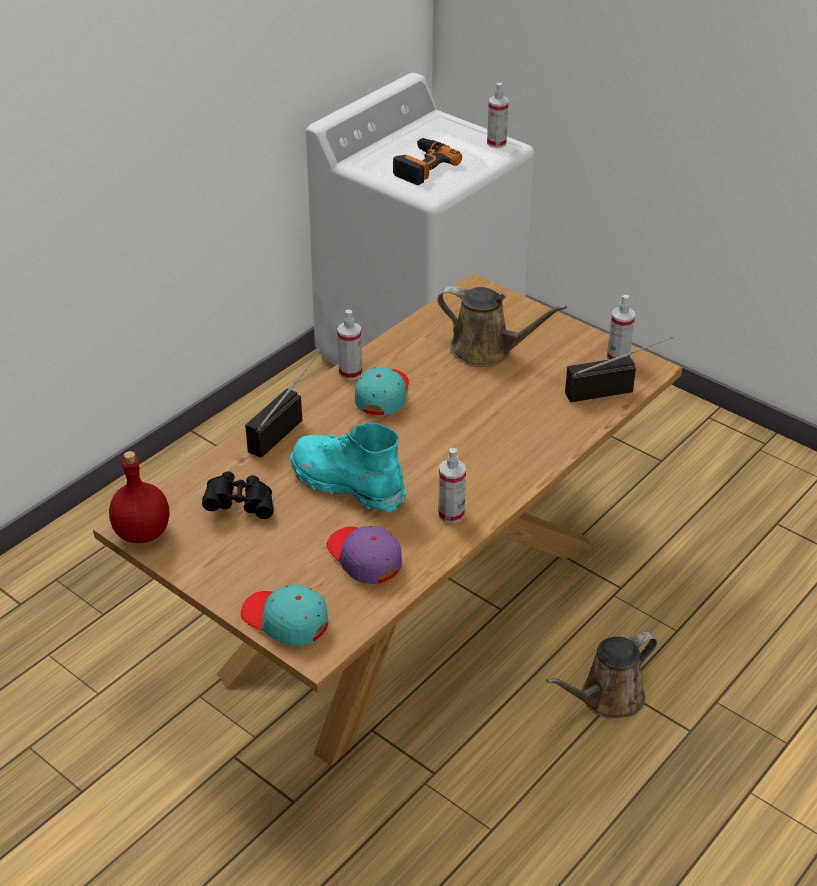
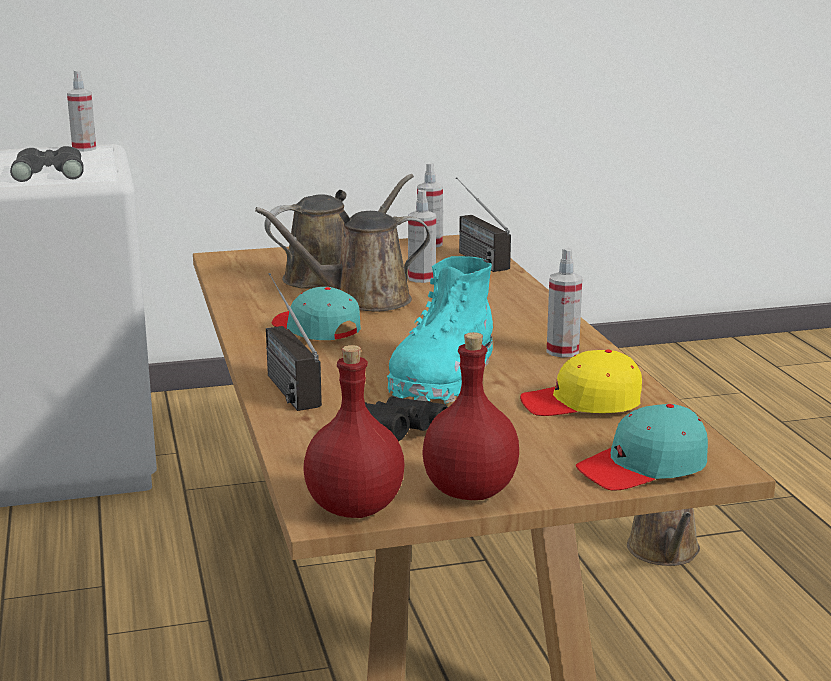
camera: 55 degrees left, 20 degrees down
(195, 565) = (471, 492): none -> red bottle
(347, 484) = (441, 380): turquoise boot -> turquoise boot turned 45 degrees counterclockwise
(350, 373) = (249, 332): spray bottle -> spray bottle (421, 278)
(364, 558) = (582, 403): purple cap -> yellow cap
(421, 166) = (49, 172): power drill -> grey binoculars
(456, 387) = (362, 301): none -> brown watering can
(615, 389) = (472, 256): radio -> radio turned 45 degrees counterclockwise

